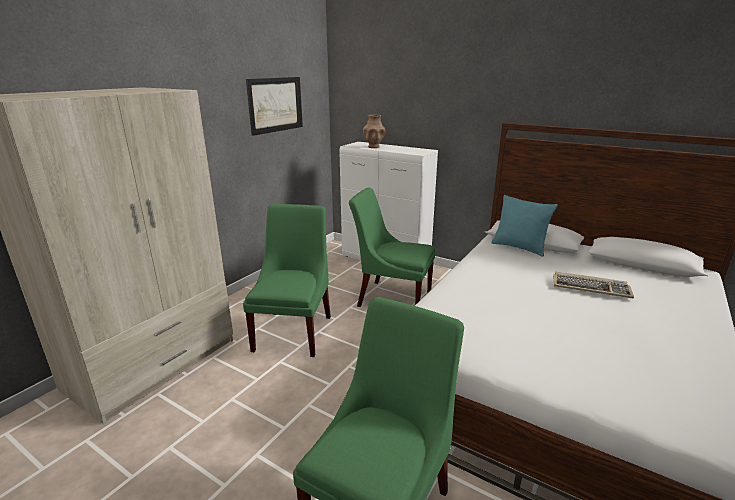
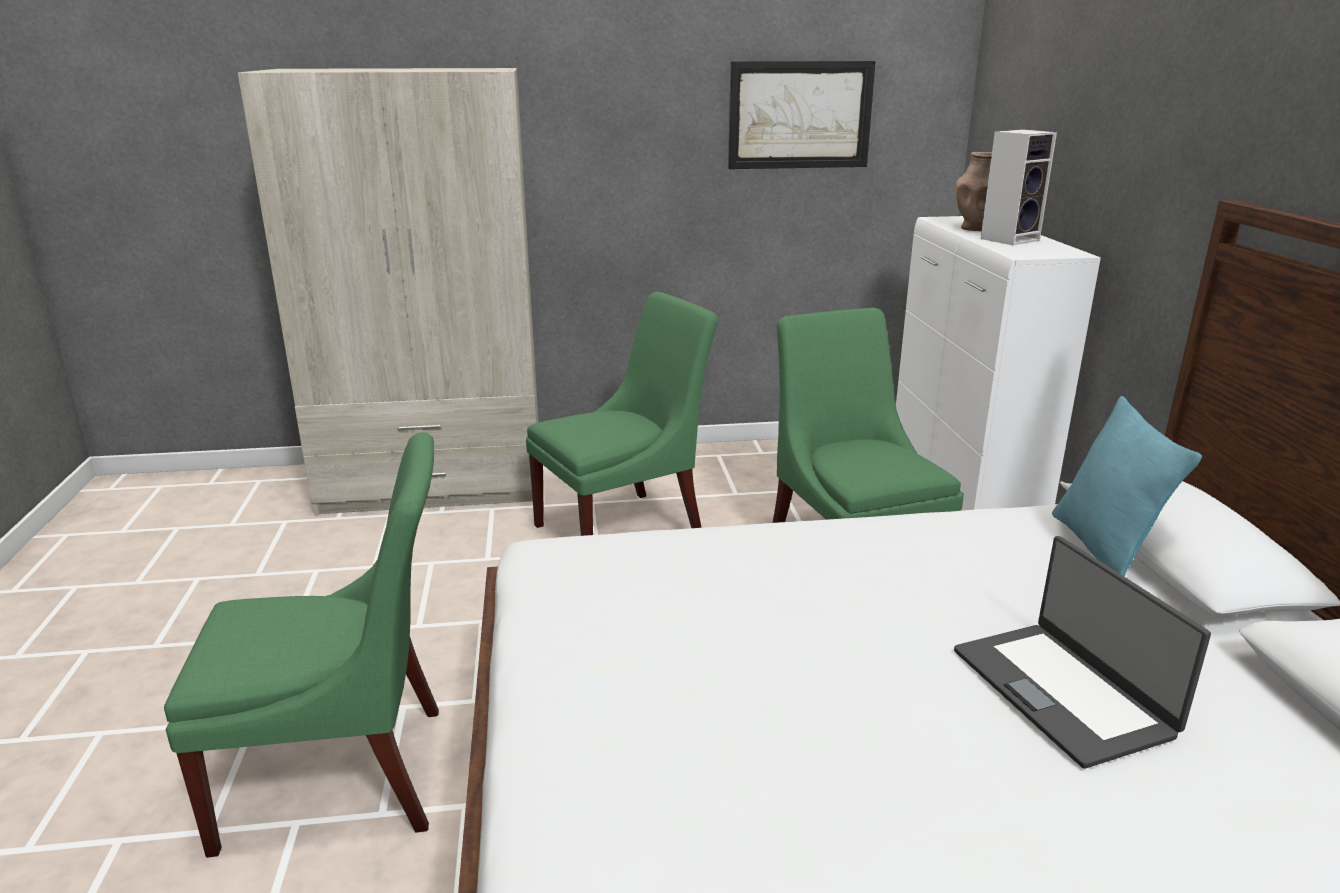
camera: 50 degrees right, 0 degrees up
(396, 149) = (1010, 239): none -> speaker
(591, 287) = (1062, 691): keyboard -> laptop

